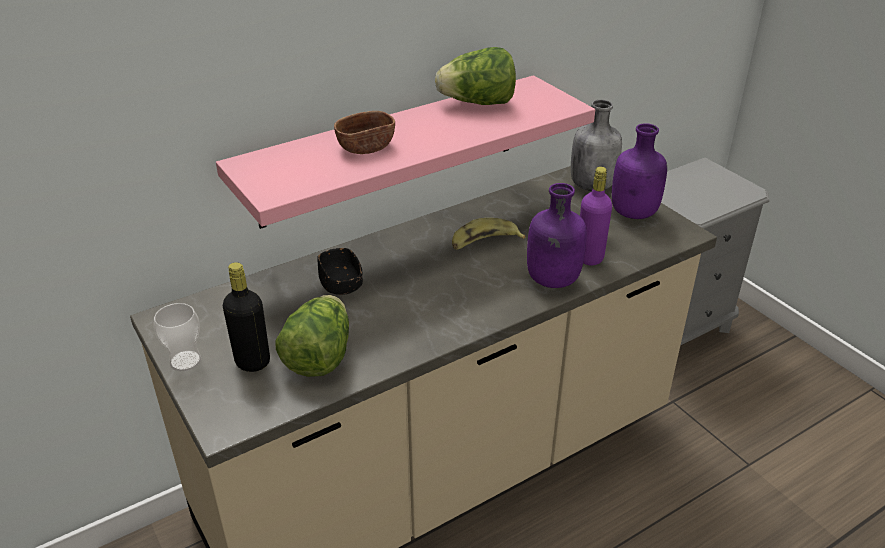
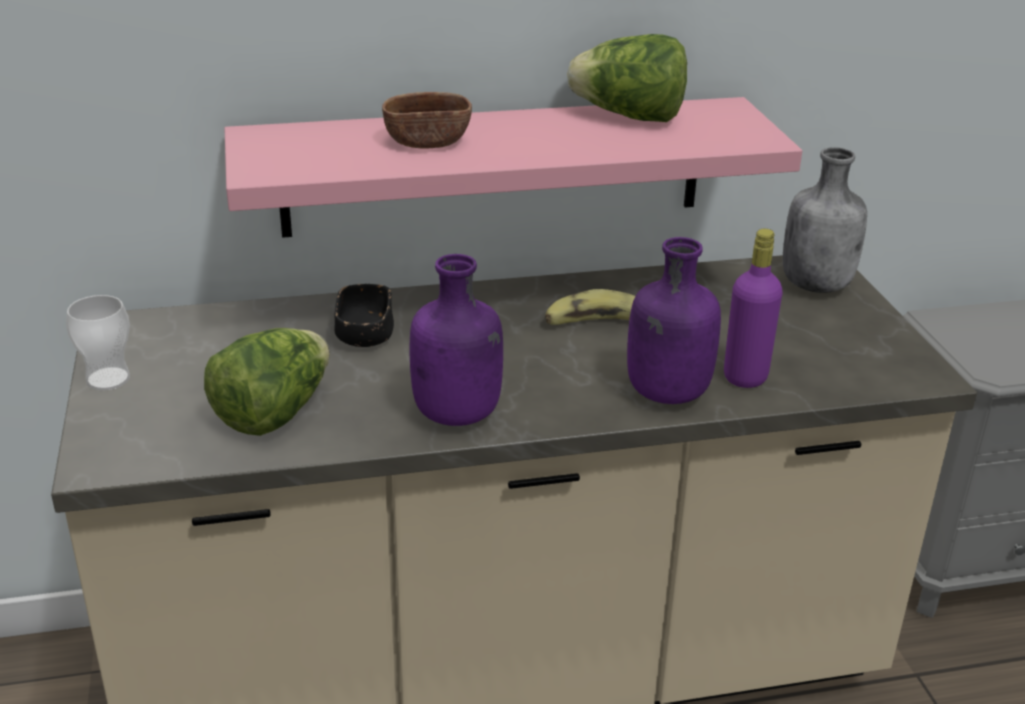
camera: 20 degrees right, 5 degrees down
(253, 362) = (187, 399): black bottle -> none
(634, 213) = (859, 333): purple bottle -> purple bottle (458, 415)

